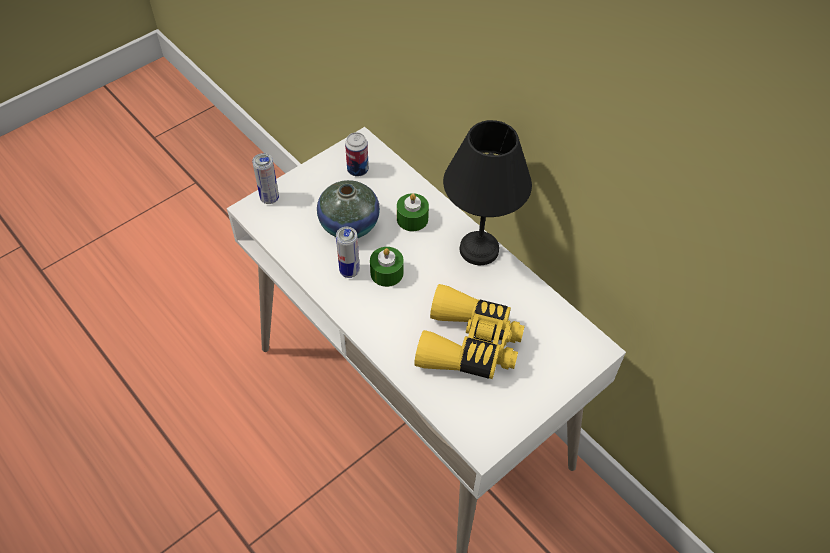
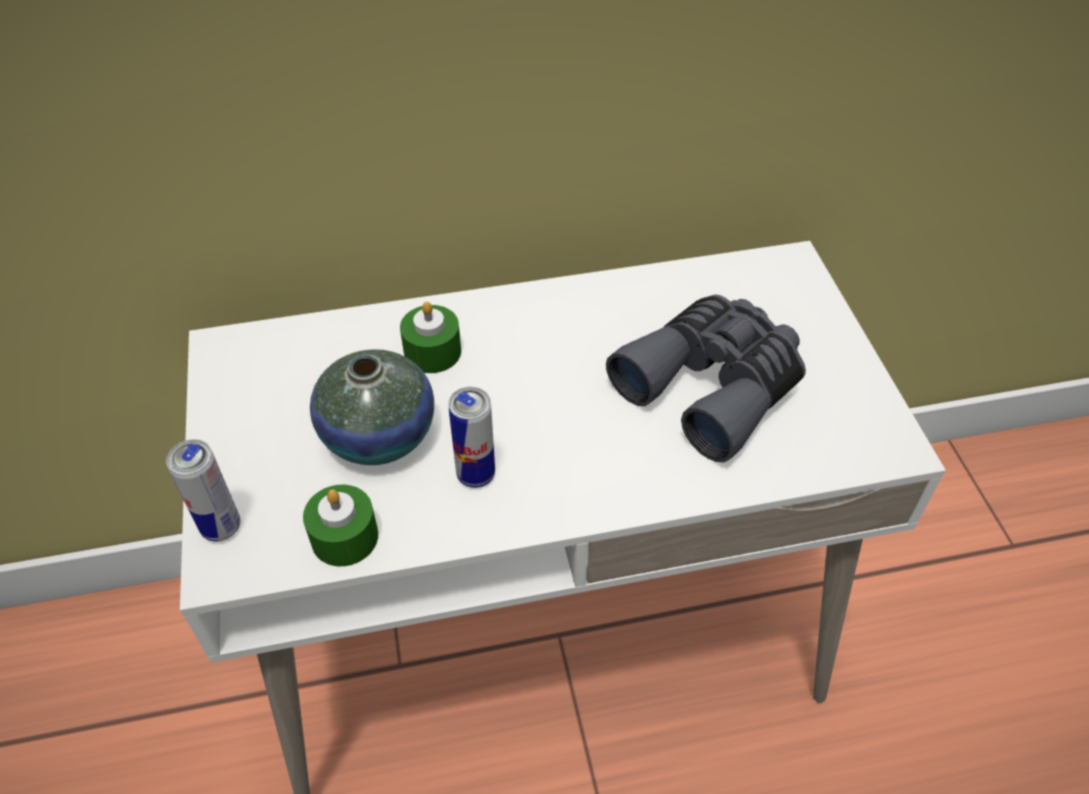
camera: 60 degrees left, 5 degrees down
(358, 170) = (273, 376): can -> none
(387, 273) = (515, 427): green candle -> green candle (344, 537)
(470, 344) = (713, 385): yellow binoculars -> grey binoculars
(477, 249) = (546, 304): black table lamp -> none

